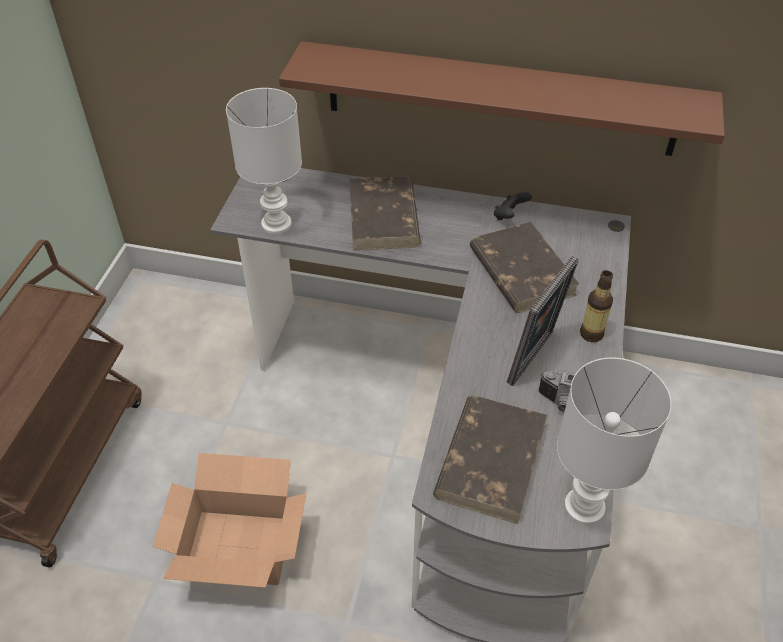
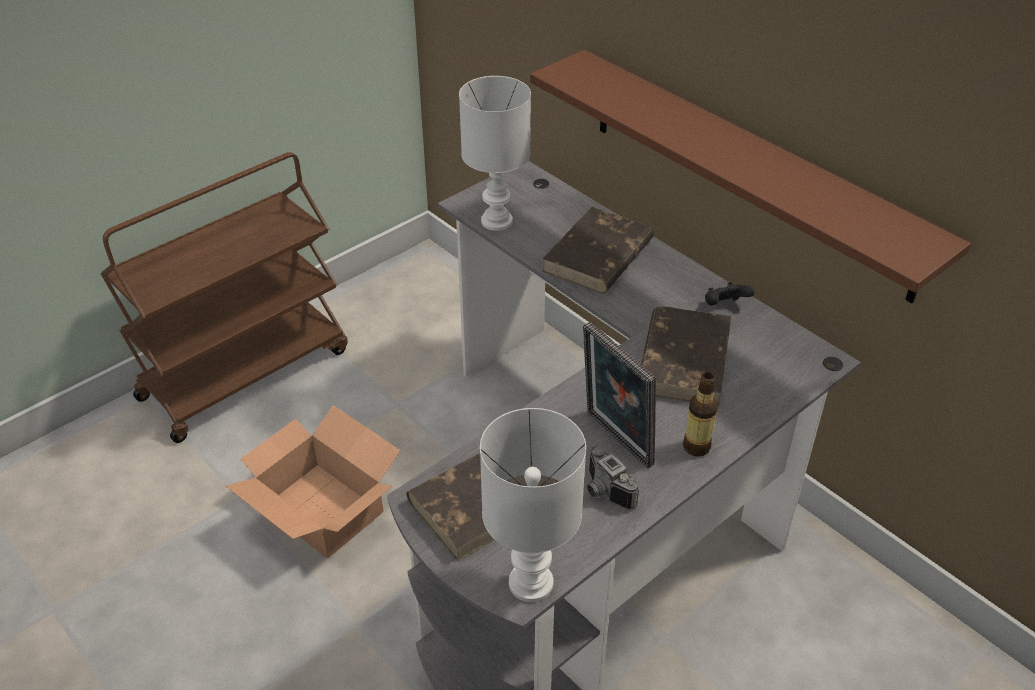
camera: 35 degrees right, 5 degrees down
(534, 360) = (615, 440): picture frame -> picture frame turned 75 degrees clockwise

